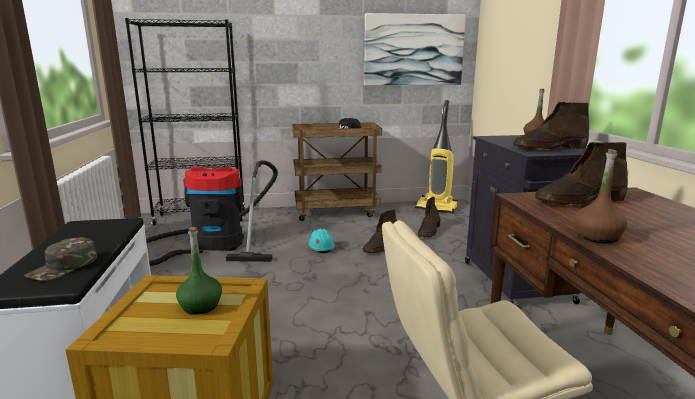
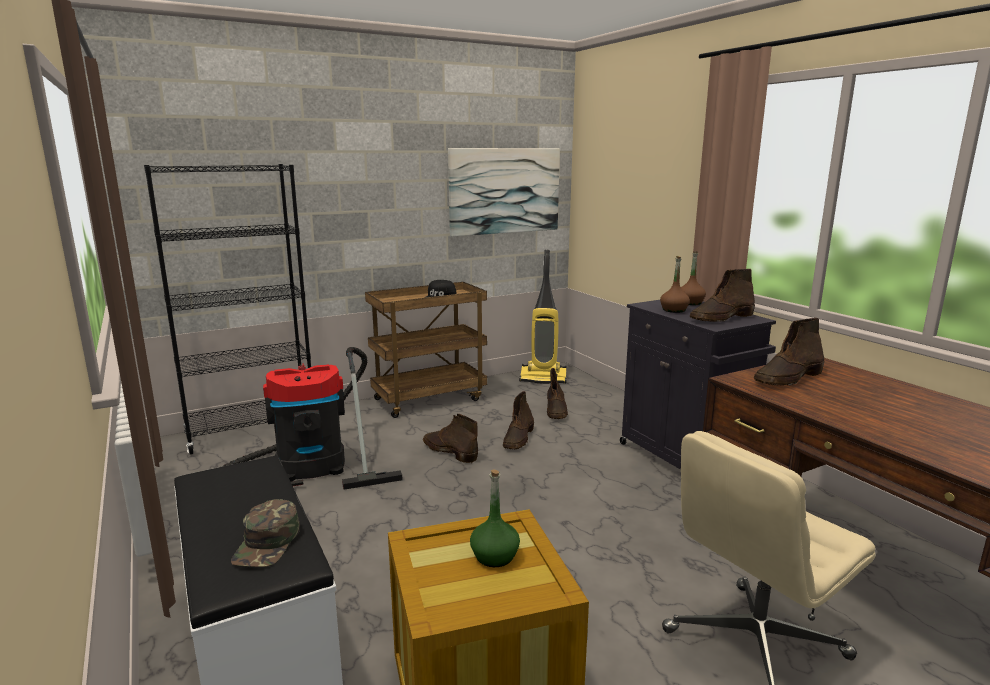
camera: 20 degrees left, 0 degrees up
(321, 248) = (449, 451): turquoise hard hat -> brown boot
(597, 237) = (842, 418): brown bottle -> brown bottle (674, 310)

